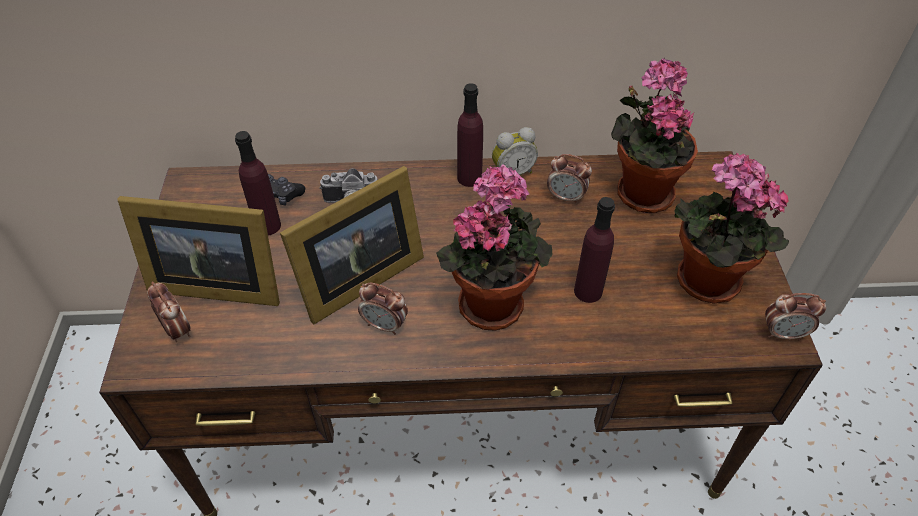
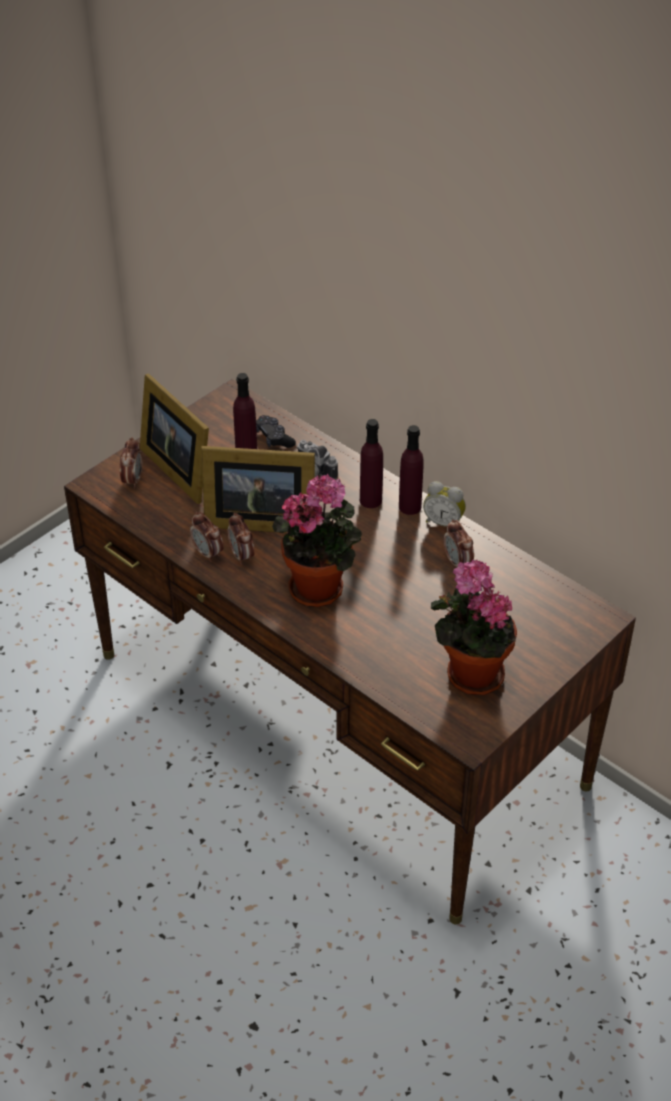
camera: 45 degrees right, 5 degrees down
(588, 291) = (387, 624): purple bottle -> purple bottle (370, 500)
(641, 191) = (518, 594): potted plant -> none
(783, 333) = (476, 737): alarm clock -> alarm clock (208, 553)

